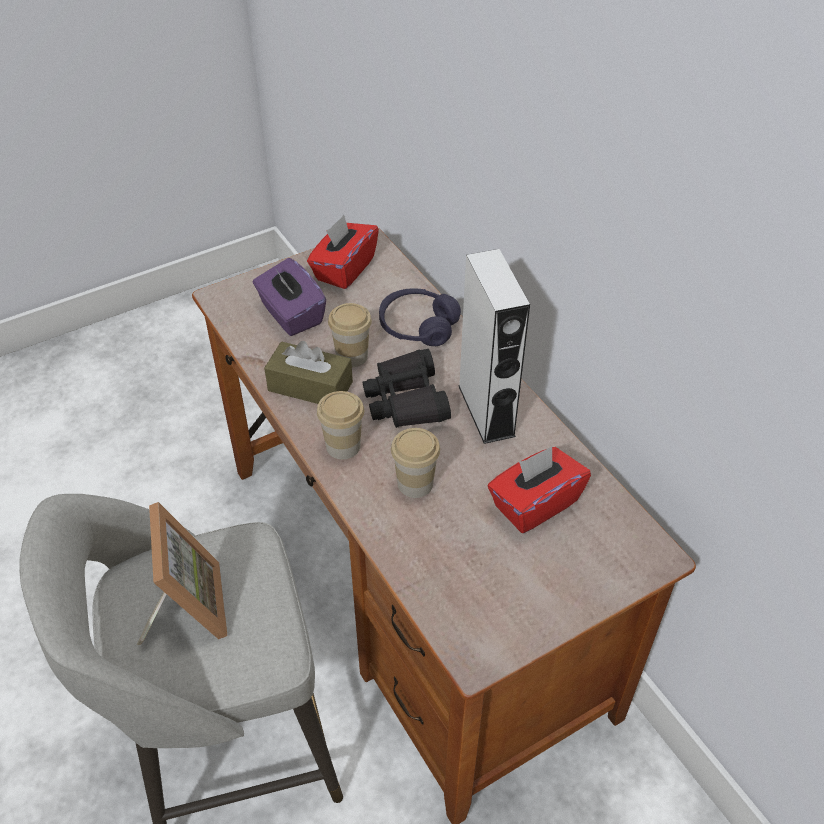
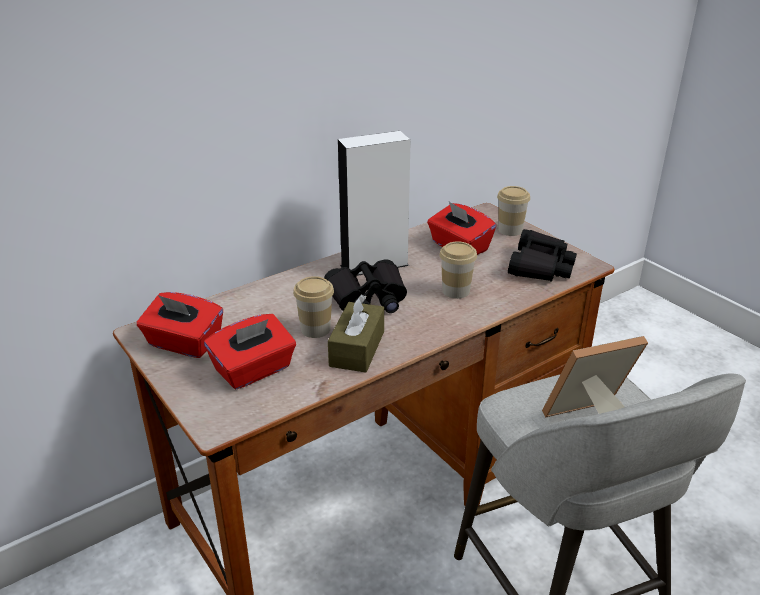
camera: 95 degrees left, 15 degrees down
(291, 315) = (254, 370): purple tissue box -> red tissue box
(343, 446) = (426, 325): cup -> cup (510, 230)
(418, 327) = (276, 298): purple headphones -> none
(473, 592) = (540, 266): none -> black binoculars

